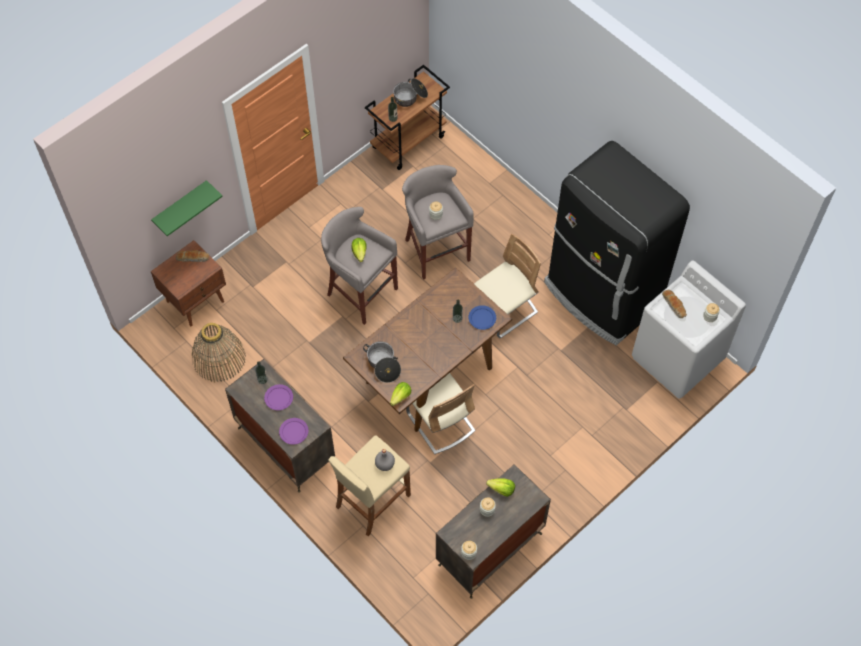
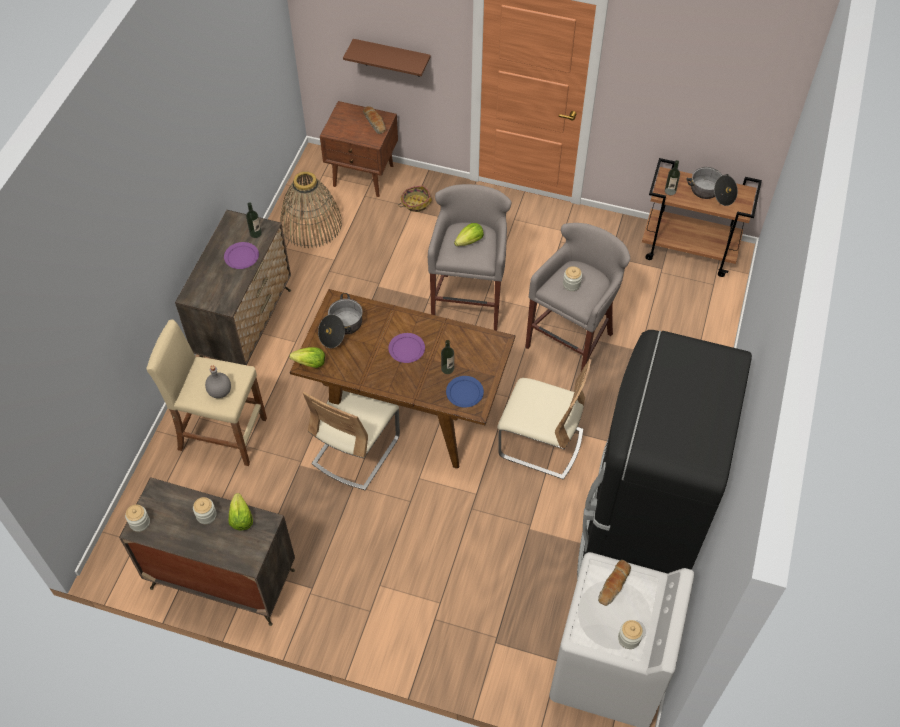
camera: 60 degrees right, 5 degrees down
(181, 206) = (392, 58): green shelf -> brown shelf
(248, 280) = (415, 203): none -> basket
(293, 431) = (208, 288): purple plate -> purple plate (406, 349)

